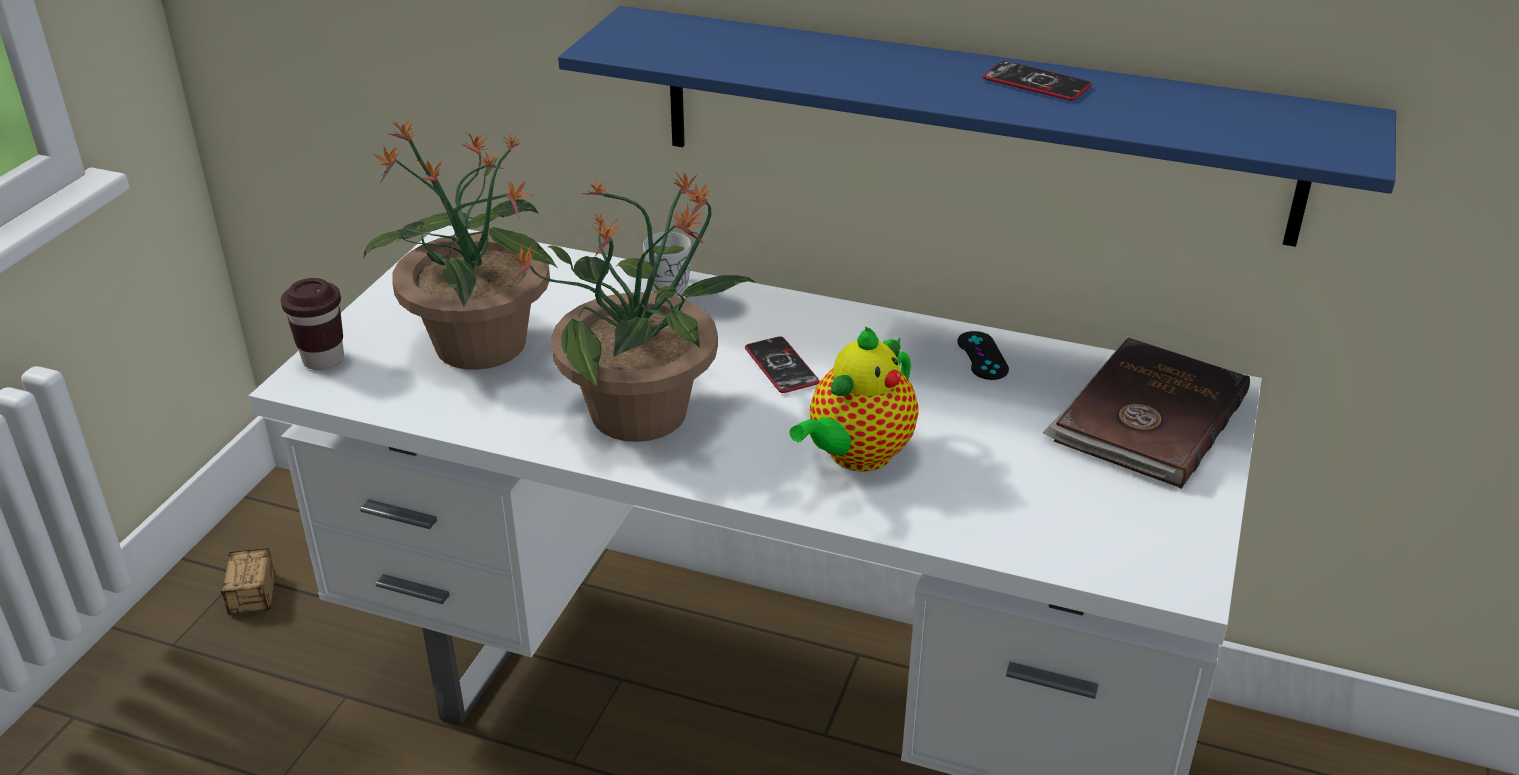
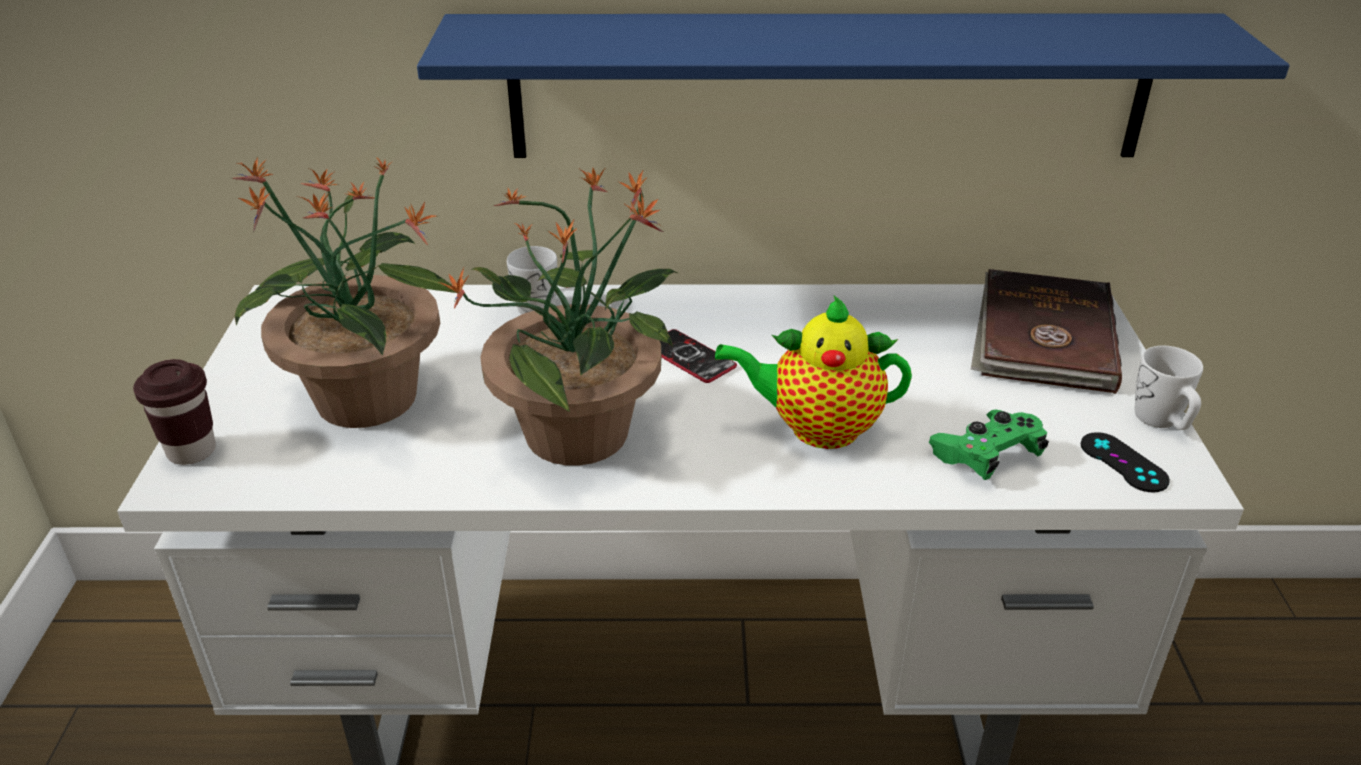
camera: 20 degrees left, 0 degrees up
(248, 621) = (105, 755): storage box -> none
(856, 456) = (816, 428): teapot -> teapot turned 75 degrees clockwise
(982, 356) = (866, 311): black game controller -> black game controller (1123, 462)
(1002, 517) = (986, 456): none -> green game controller
(1036, 83) = (913, 30): phone -> none
(1208, 526) = (1161, 422): none -> white mug

